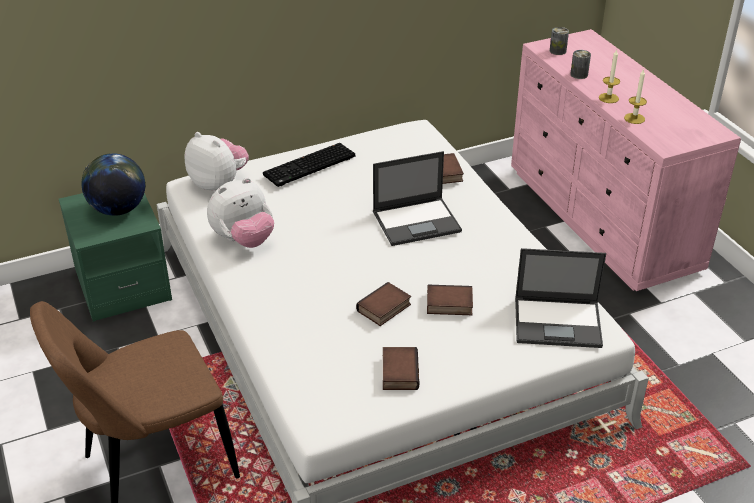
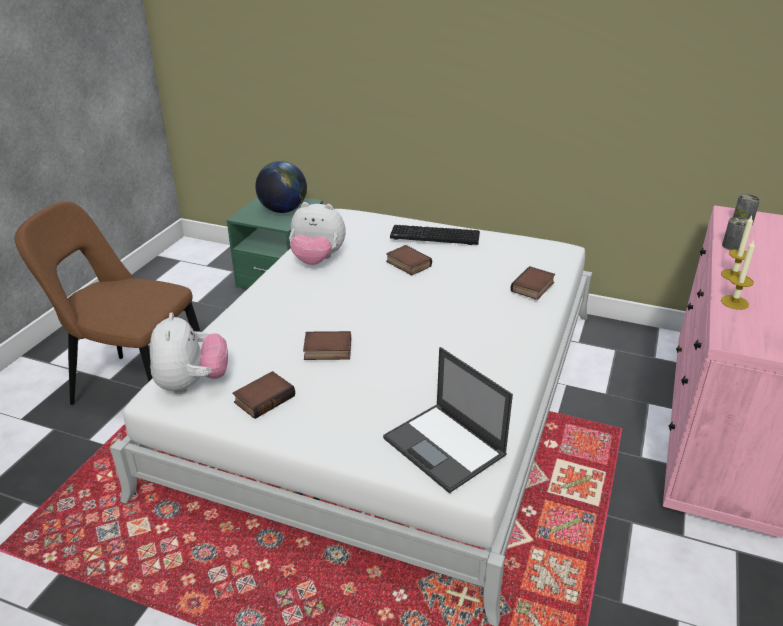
camera: 45 degrees right, 5 degrees down
(219, 184) = (360, 222): plush toy -> plush toy (192, 384)
(417, 221) = (453, 308): laptop -> none
(448, 305) = (377, 377): book -> book (407, 264)

